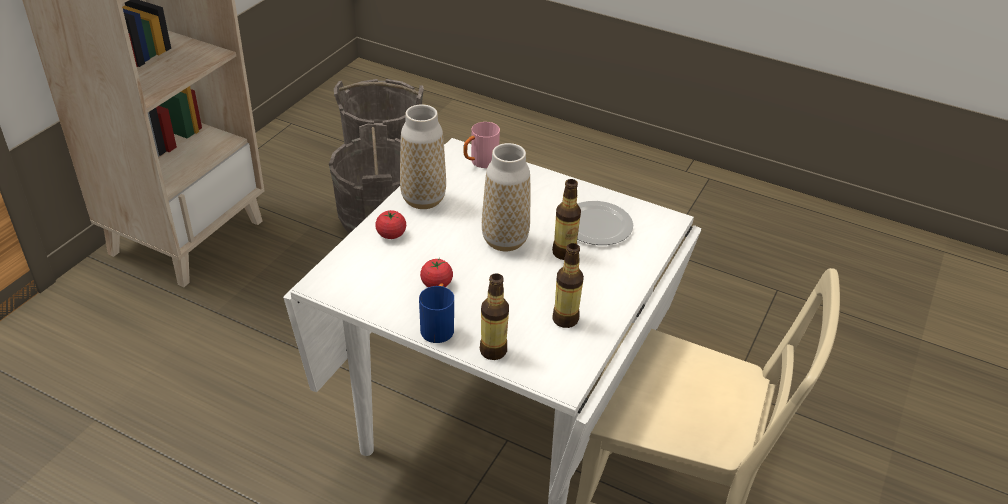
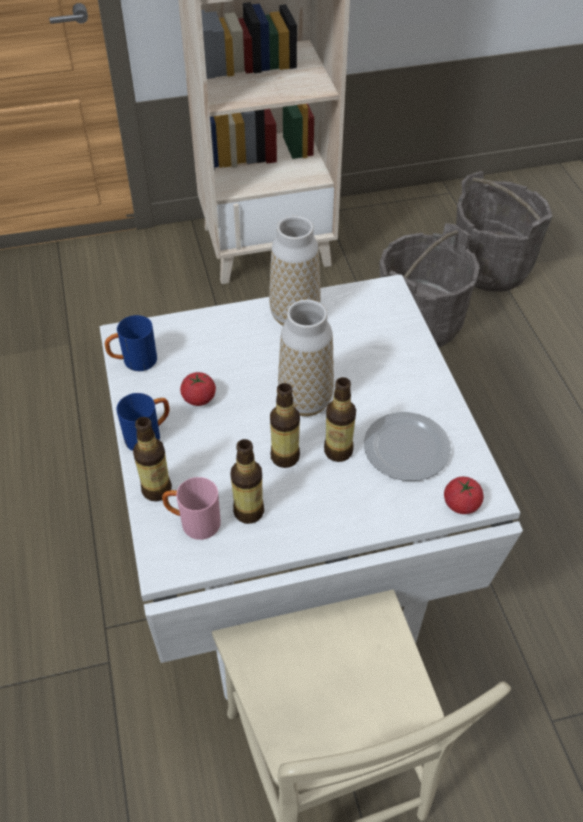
camera: 50 degrees right, 10 degrees up
(355, 294) = (133, 361): none -> blue mug
(391, 234) = (227, 330): tomato -> tomato (461, 504)
(480, 163) = (389, 314): pink mug -> pink mug (193, 522)
(540, 277) = (285, 457): none -> bottle

